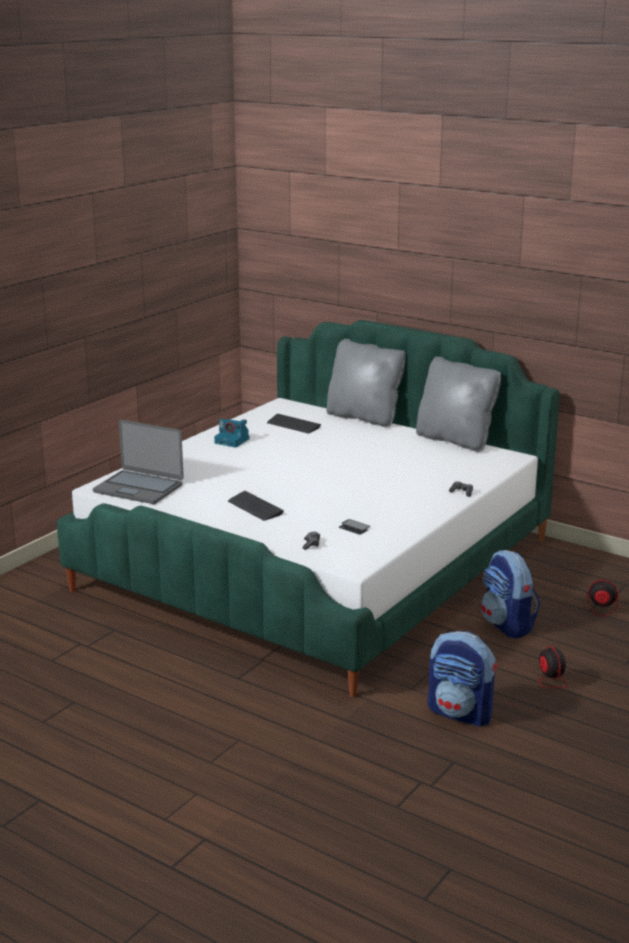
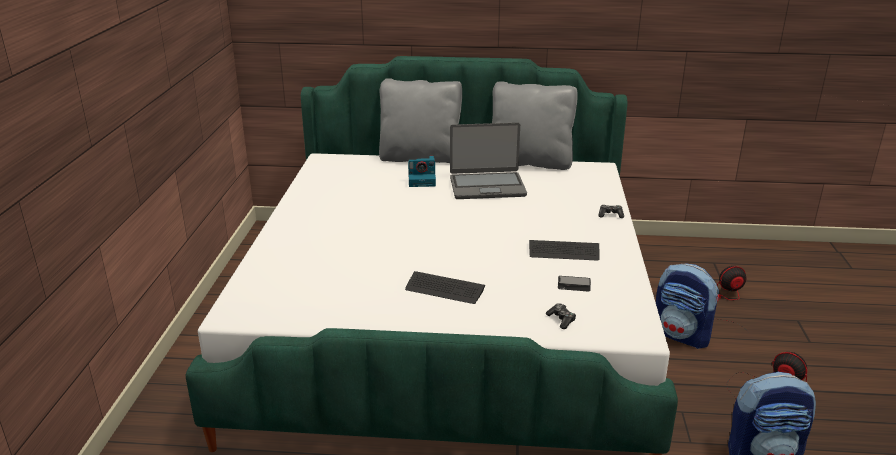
camera: 30 degrees left, 5 degrees up
(139, 488) = (283, 301): laptop -> laptop (487, 186)
(233, 441) = (322, 212): camera -> camera (422, 180)
(293, 425) = (363, 180): keyboard -> keyboard (563, 252)

